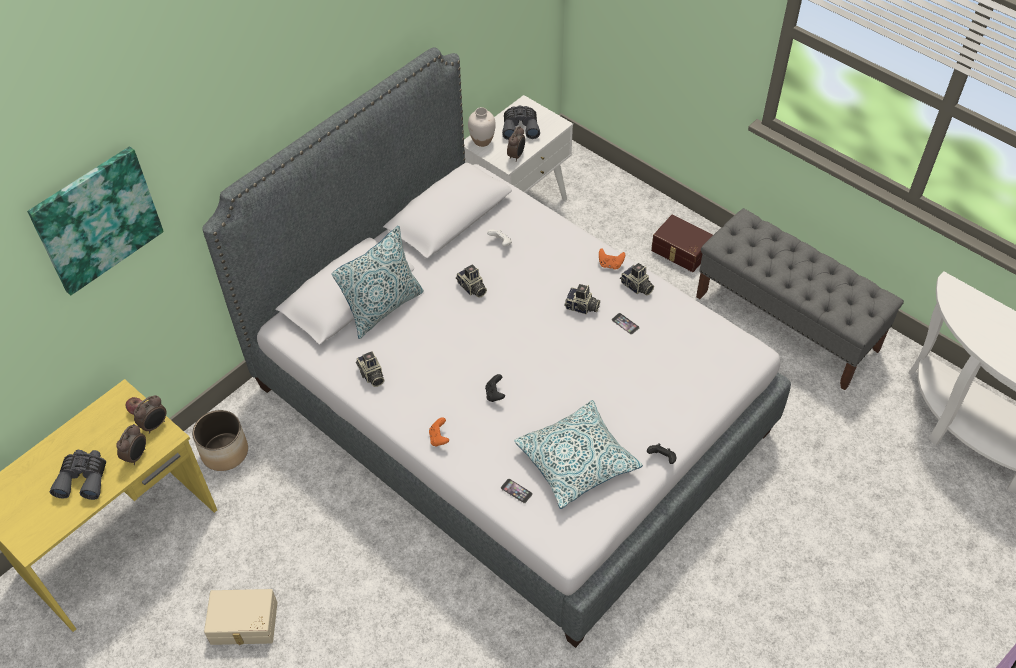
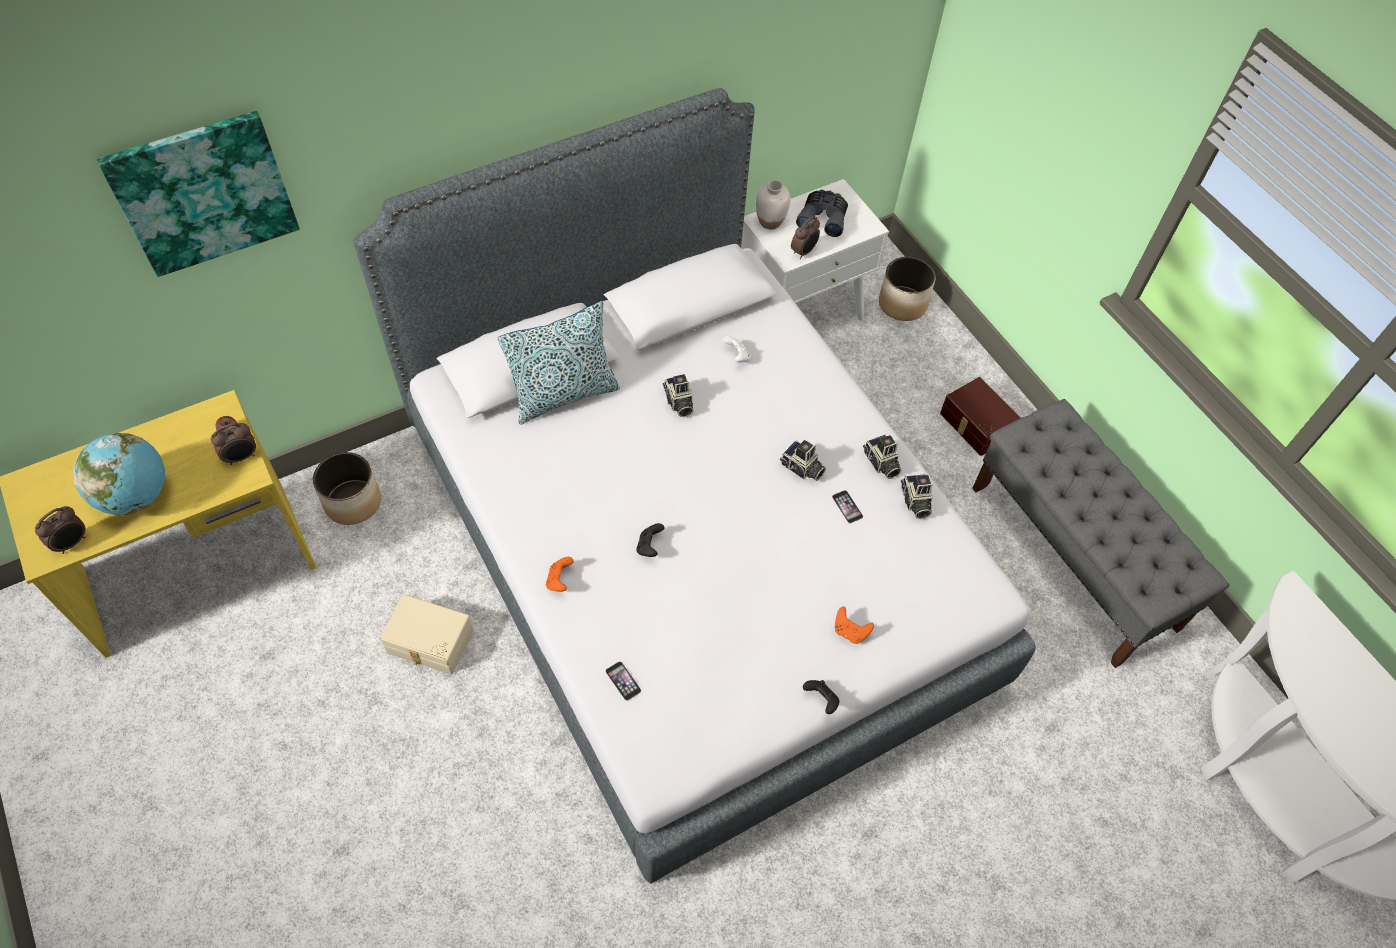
camera: 15 degrees right, 5 degrees up
(83, 478) = (136, 495): grey binoculars -> globe
(137, 455) = (205, 487): alarm clock -> alarm clock (72, 543)
(244, 624) = (288, 715): beige storage box -> beige storage box (429, 643)
(371, 375) = (514, 474): camera -> camera (914, 502)
(576, 461) = (713, 667): pillow -> none
(591, 179) = (901, 304): none -> planter
(610, 264) = (860, 424): orange game controller -> orange game controller (850, 631)

